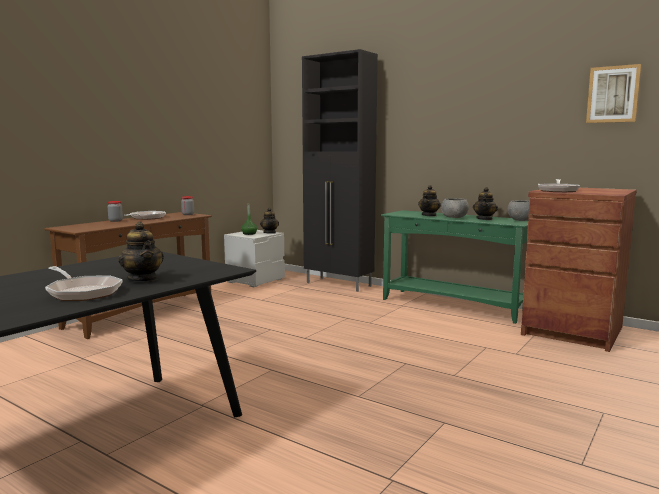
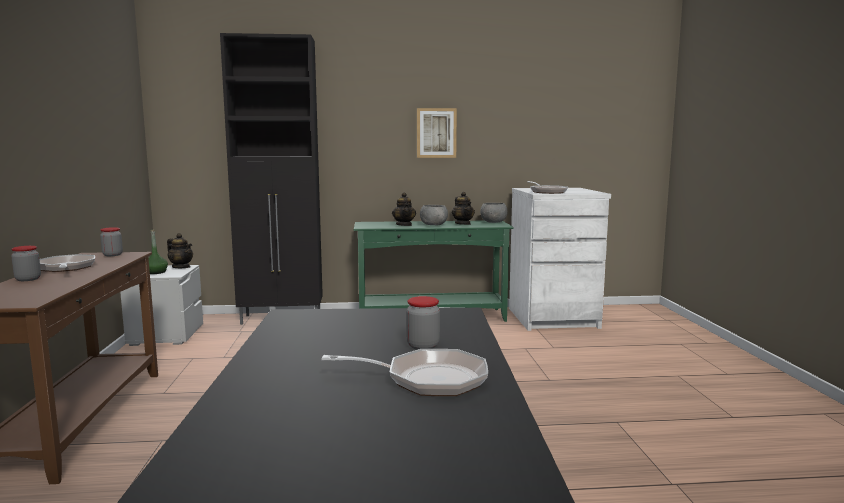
camera: 40 degrees left, 0 degrees up
(143, 279) = (423, 346): teapot -> jar
(573, 331) = (554, 318): brown dresser -> white dresser
(613, 94) = (557, 104): picture -> picture (436, 133)

